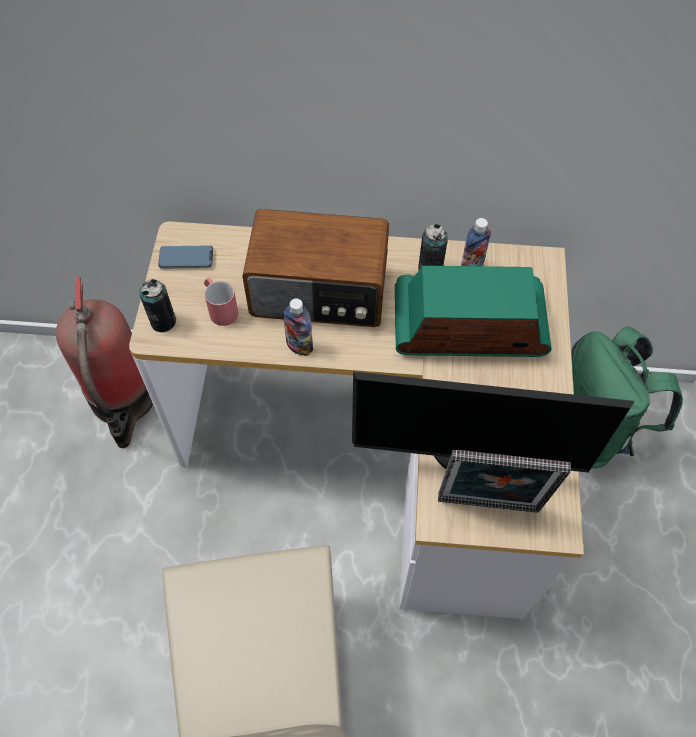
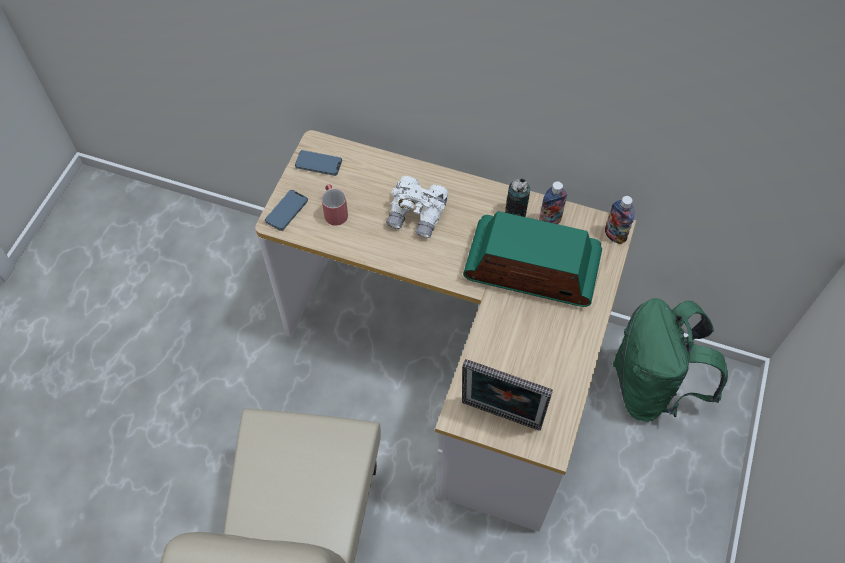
camera: 15 degrees right, 0 degrees up
(123, 401) = (253, 270): fire extinguisher -> none
(163, 321) = (286, 211): can -> phone
(299, 346) = (388, 255): bottle -> bottle (614, 235)
(319, 292) = (417, 214): radio -> white binoculars
(468, 449) = (499, 368): monitor -> none

